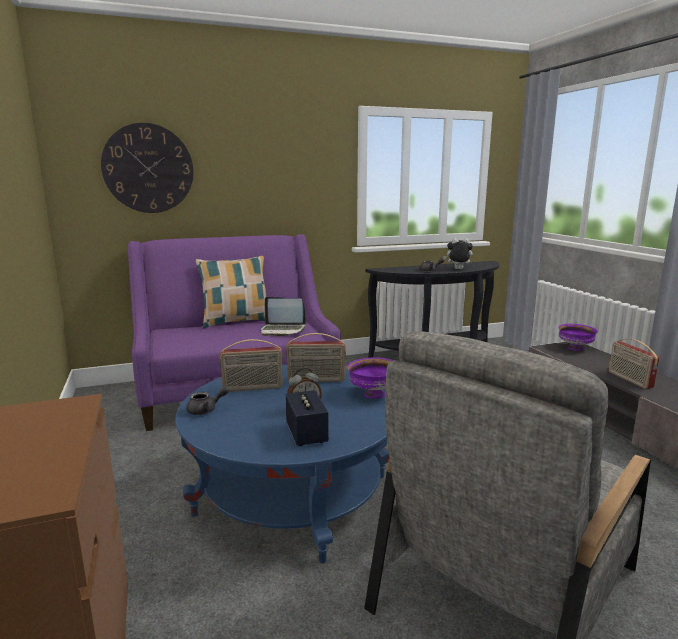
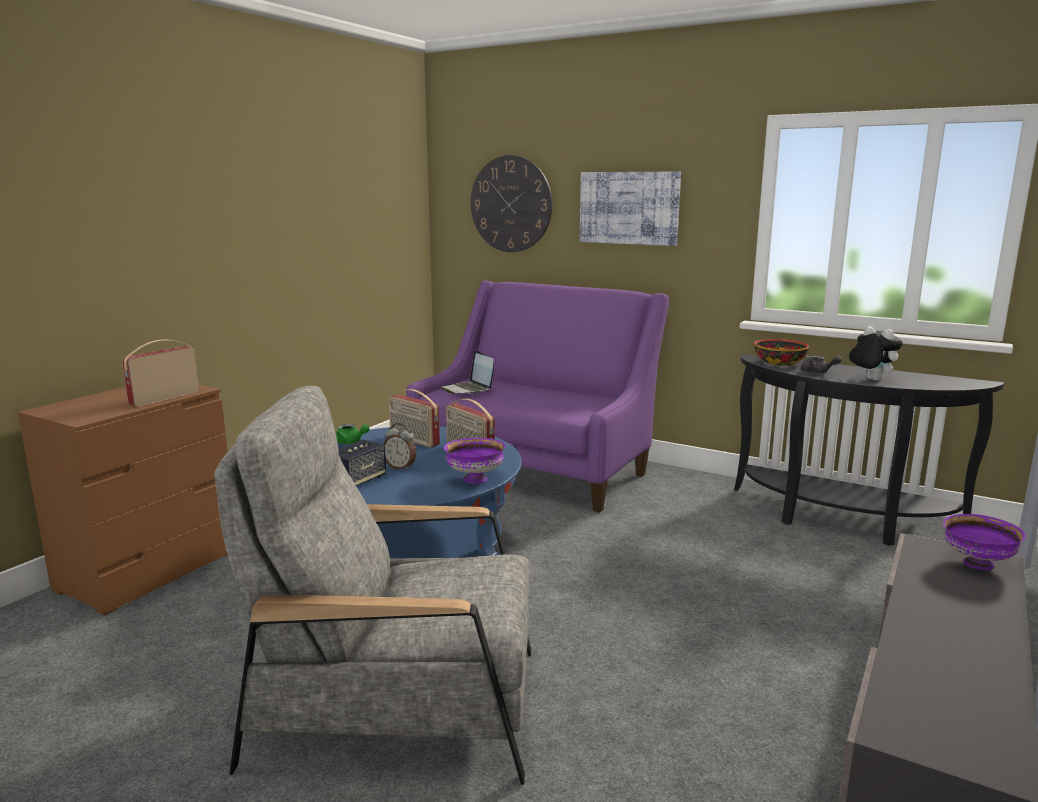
camera: 50 degrees right, 0 degrees up
(206, 410) = (351, 442): grey teapot -> green teapot
(236, 322) = (548, 386): pillow -> none
(264, 170) = (629, 208): none -> picture
(283, 330) = (564, 405): laptop -> laptop (468, 390)
(399, 269) = (779, 363): none -> bowl
(629, 380) = (928, 628): radio -> radio (164, 398)

